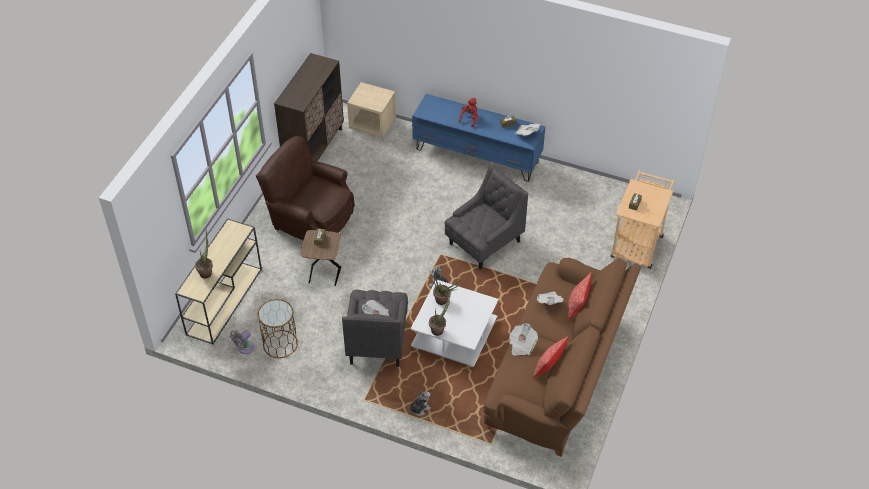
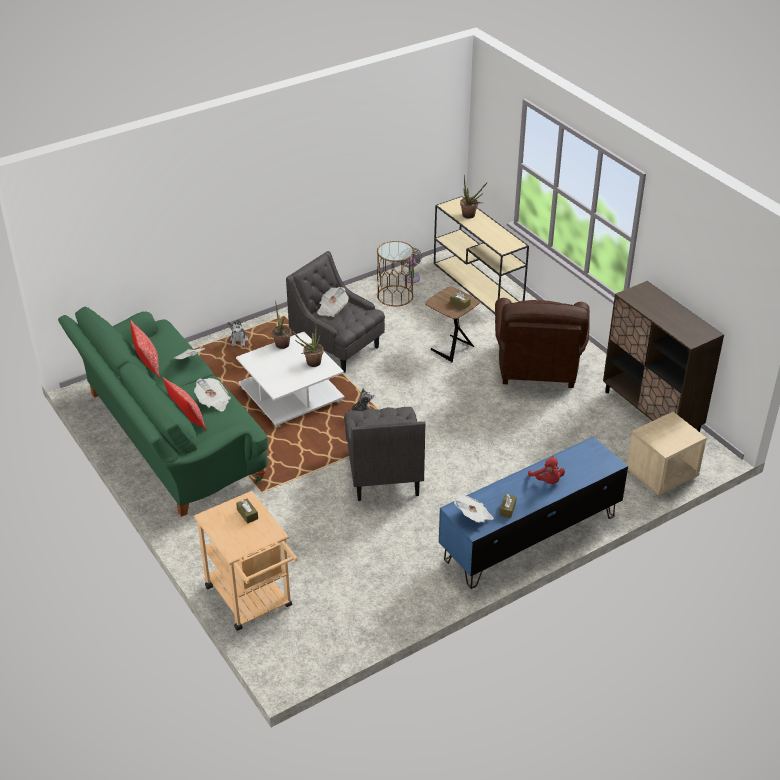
camera: 125 degrees right, 10 degrees down
(310, 219) = (537, 368): brown armchair -> brown armchair turned 120 degrees clockwise
(558, 374) = (169, 438): brown sofa -> green sofa

